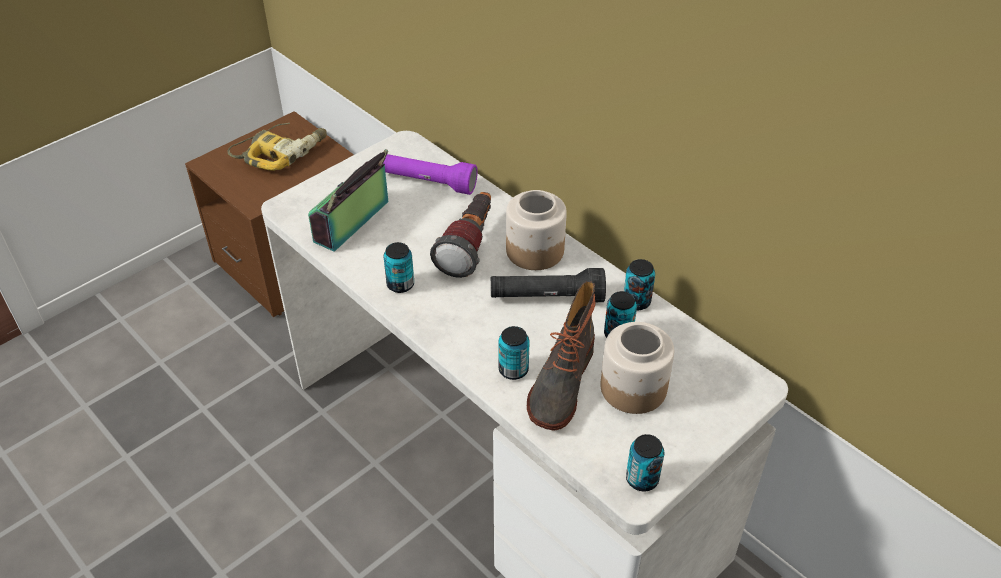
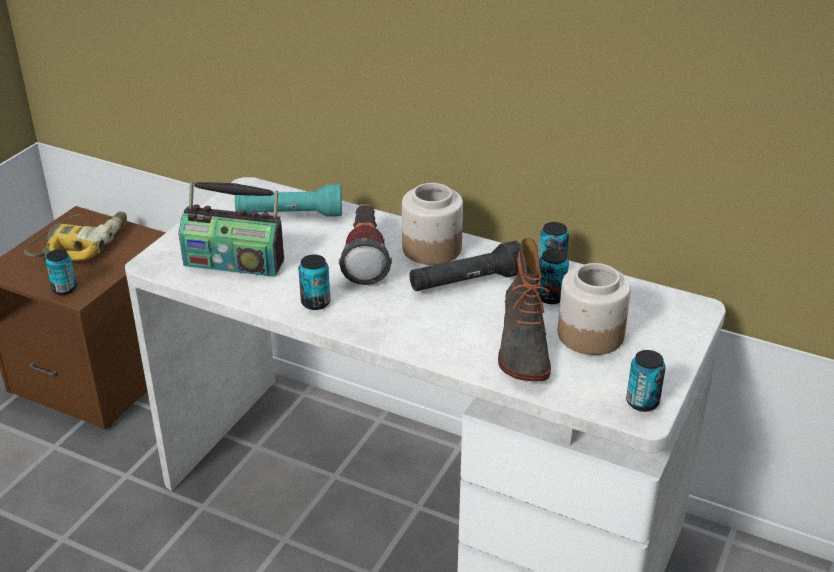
camera: 20 degrees left, 10 degrees down
(353, 222) = (234, 262): radio -> radio turned 90 degrees counterclockwise
(426, 182) = (289, 215): purple flashlight -> turquoise flashlight
(513, 370) = (470, 346): can -> can (64, 289)

